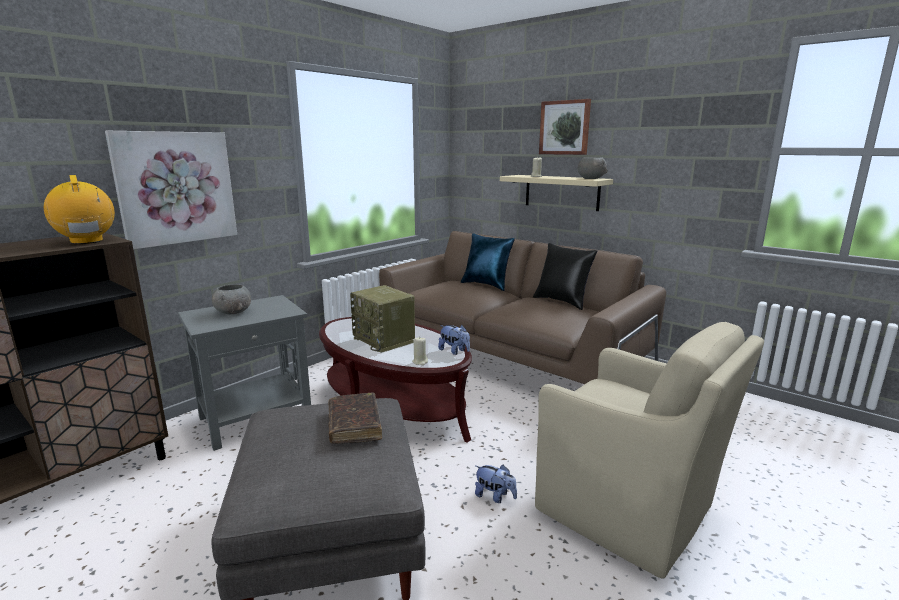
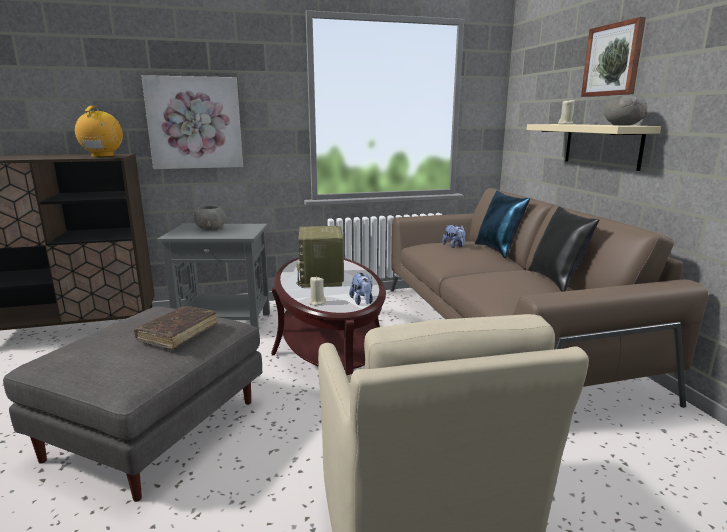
camera: 35 degrees right, 0 degrees up
(495, 496) = (308, 456): plush toy -> plush toy (454, 246)

